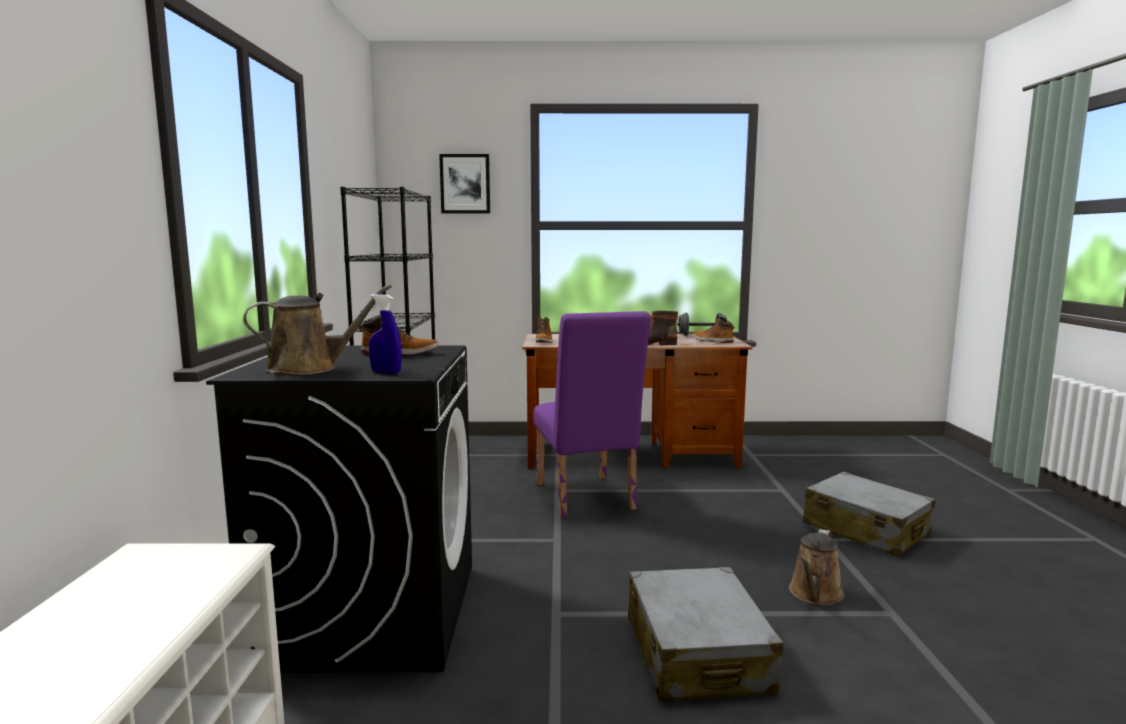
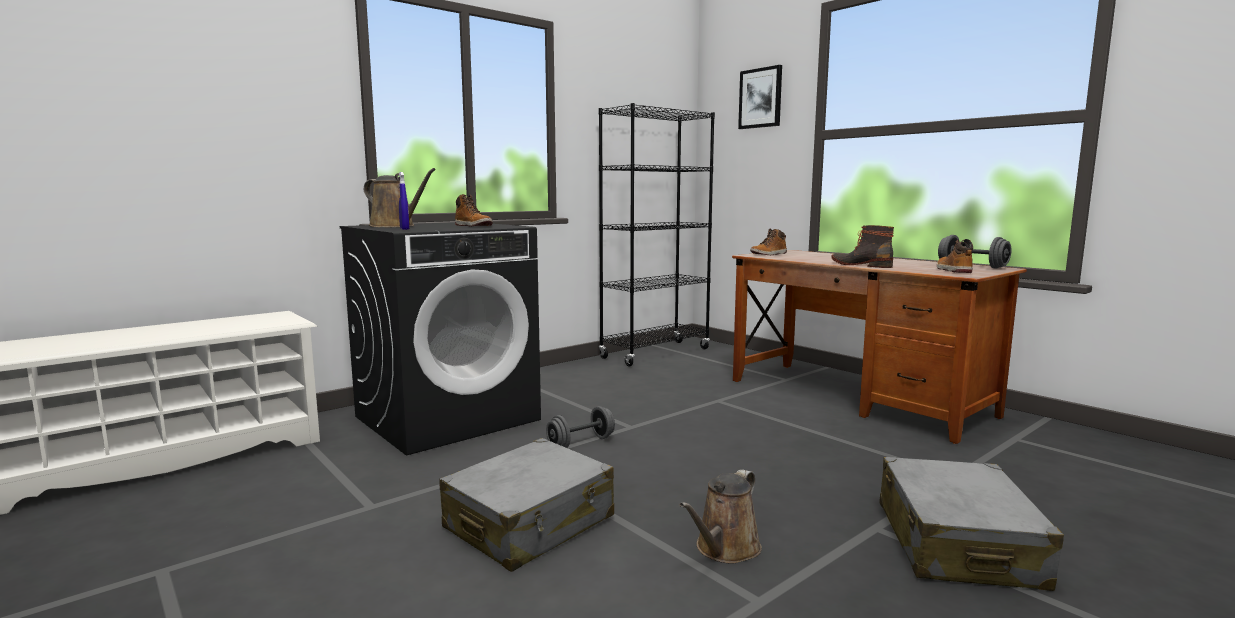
camera: 50 degrees right, 0 degrees up
(558, 572) = (581, 443): none -> grey dumbbell
(586, 499) = (722, 413): purple chair -> none
(815, 594) = (725, 549): brown watering can -> brown watering can turned 45 degrees counterclockwise

